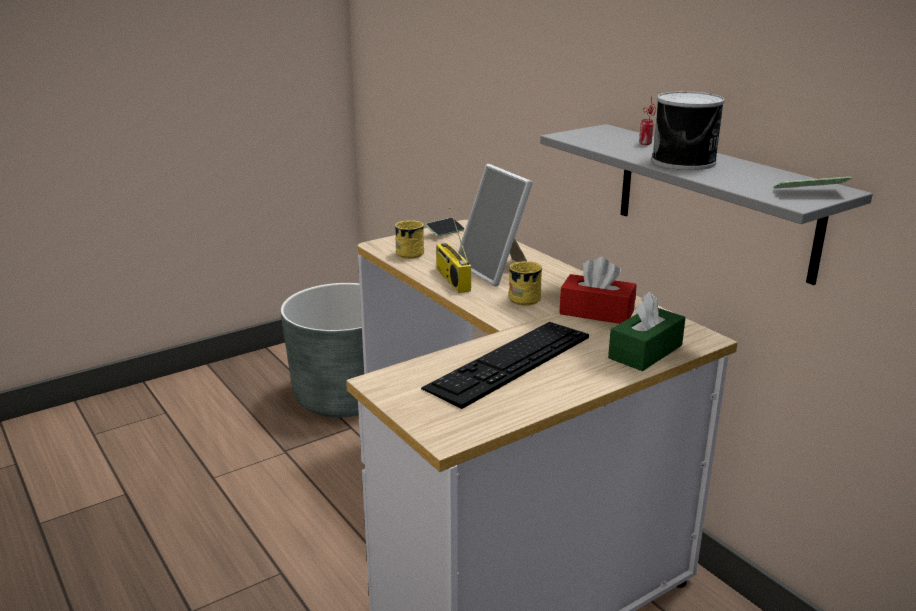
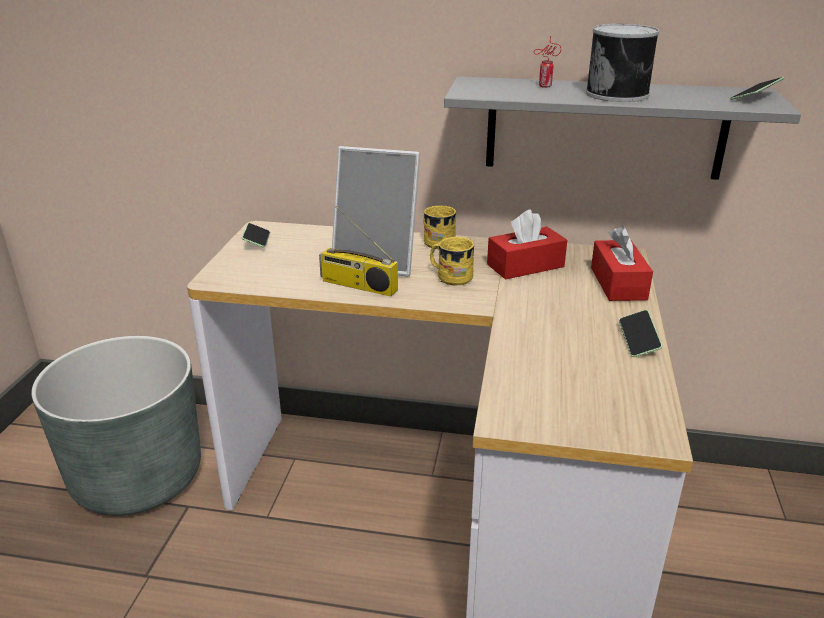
camera: 45 degrees left, 5 degrees up
(411, 252) = (265, 274): yellow mug -> yellow mug (436, 241)
(509, 362) = (557, 340): keyboard -> none
(567, 389) = (638, 341): none -> phone
(645, 352) = (618, 283): green tissue box -> red tissue box

